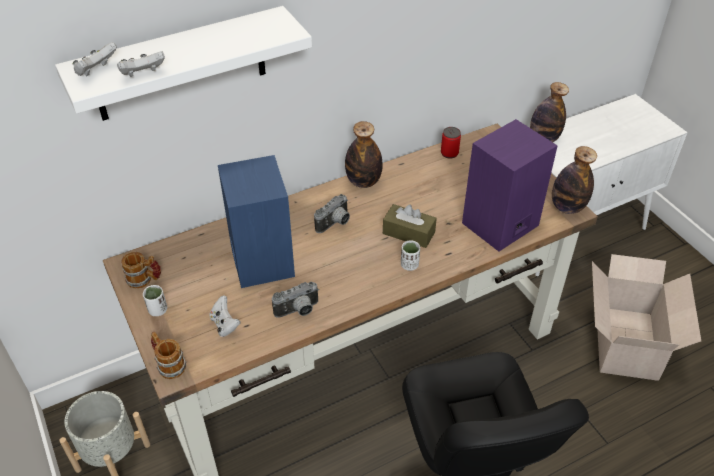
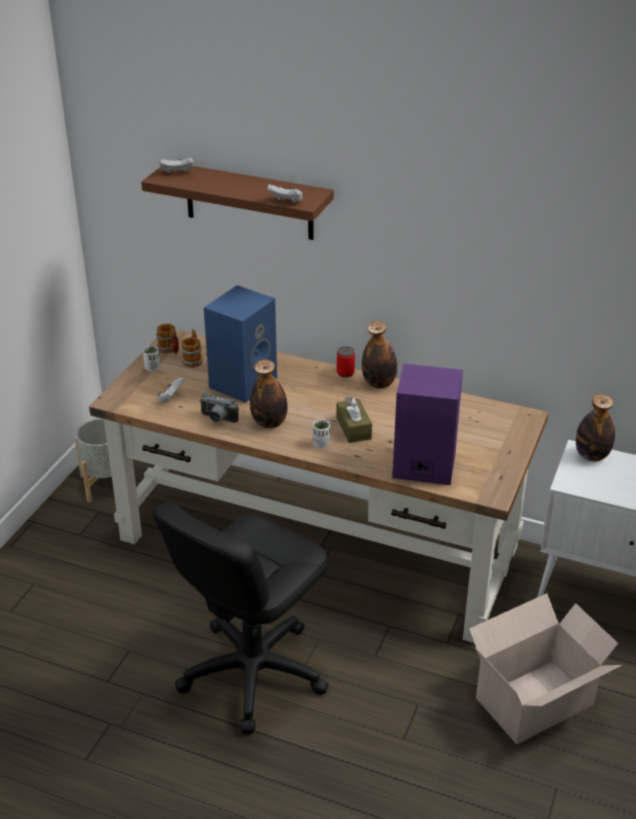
camera: 50 degrees right, 10 degrees down
(143, 74) = (193, 185): white game controller -> white game controller (286, 202)
(168, 364) = (116, 395): mug -> mug (193, 360)
(180, 65) = (249, 201): white shelf -> brown shelf
(335, 224) = (318, 393): camera -> none
(449, 153) = (471, 405): can -> can (345, 373)
(567, 207) = (494, 490): bottle -> bottle (269, 423)

